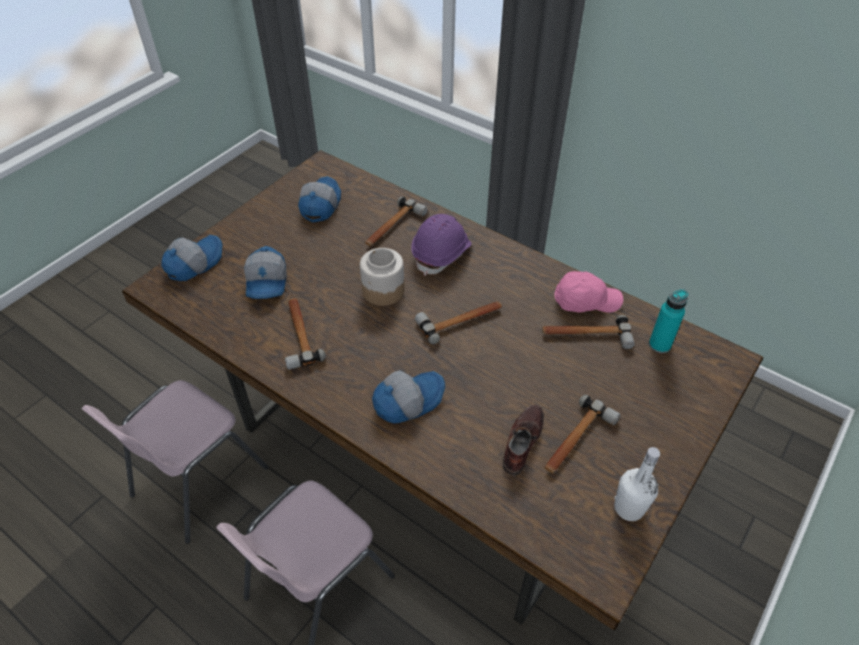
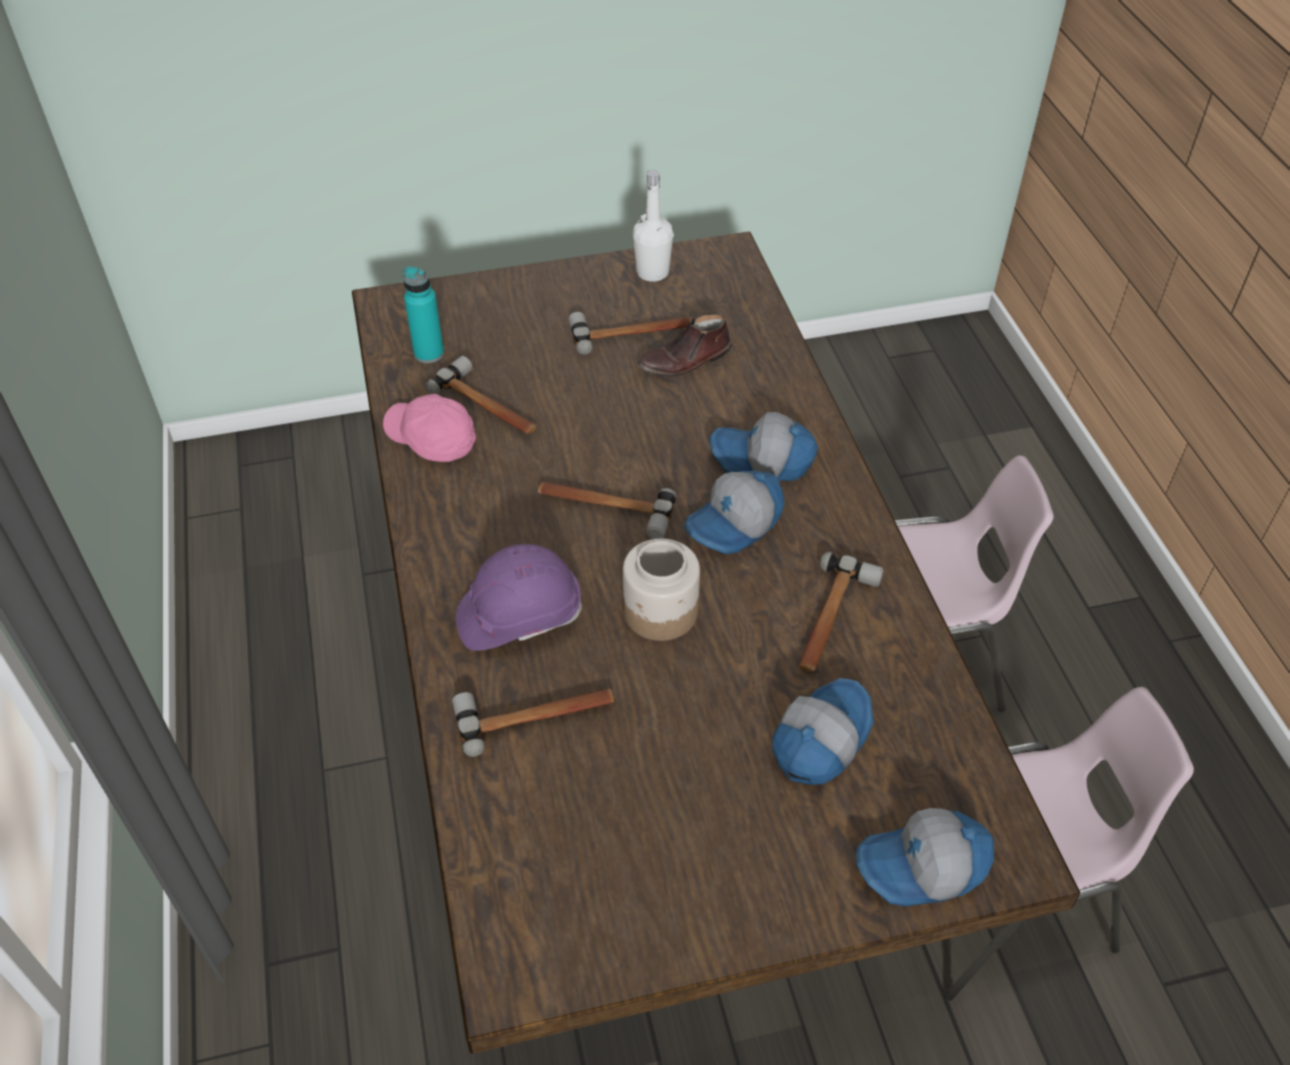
camera: 140 degrees left, 0 degrees up
(319, 205) = (608, 857): cap -> cap (735, 524)

